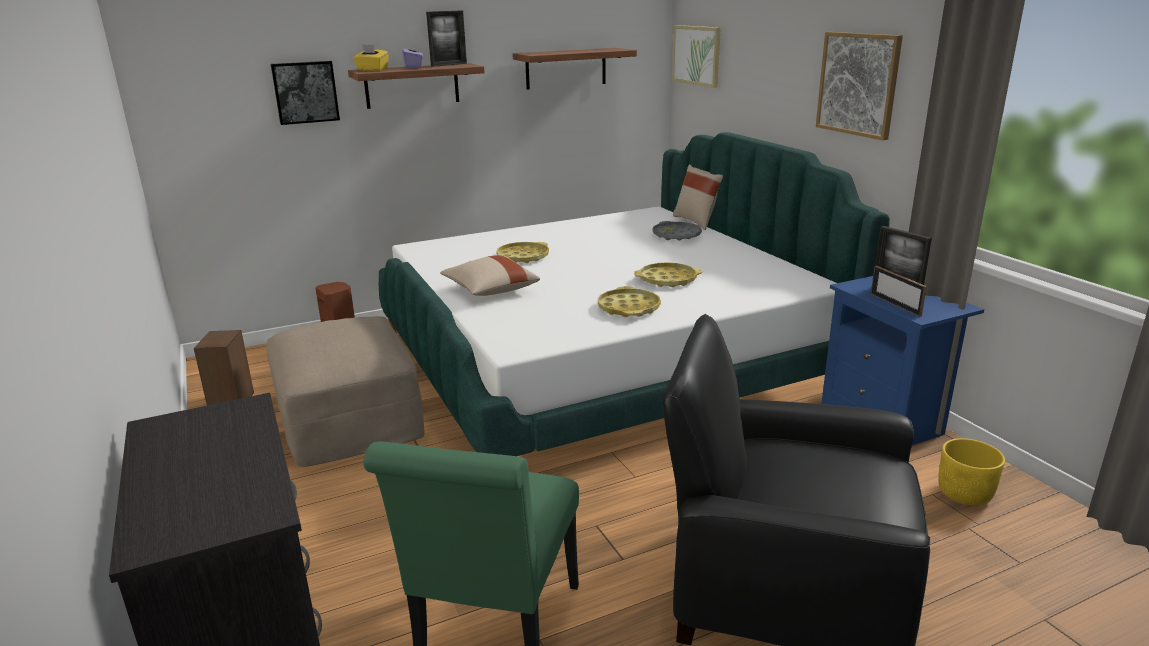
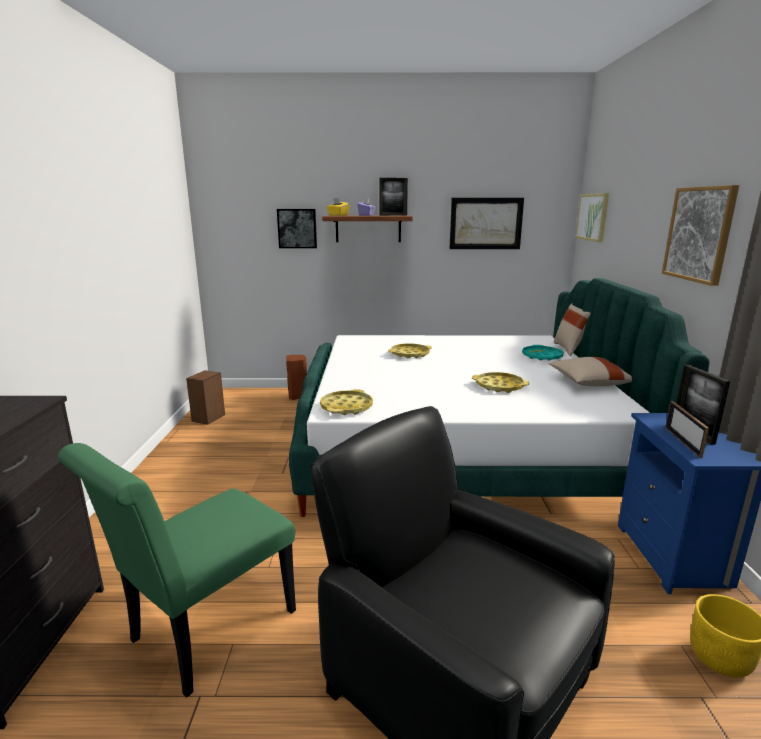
camera: 25 degrees right, 5 degrees down
(349, 417) = (261, 442): beige ottoman -> none
(490, 290) = (362, 371): beige pillow -> beige pillow (588, 383)
(566, 68) = (485, 223): shelf -> picture
(629, 308) = (446, 401): yellow tray -> yellow tray (346, 407)
(676, 235) = (542, 356): grey tray -> turquoise tray

